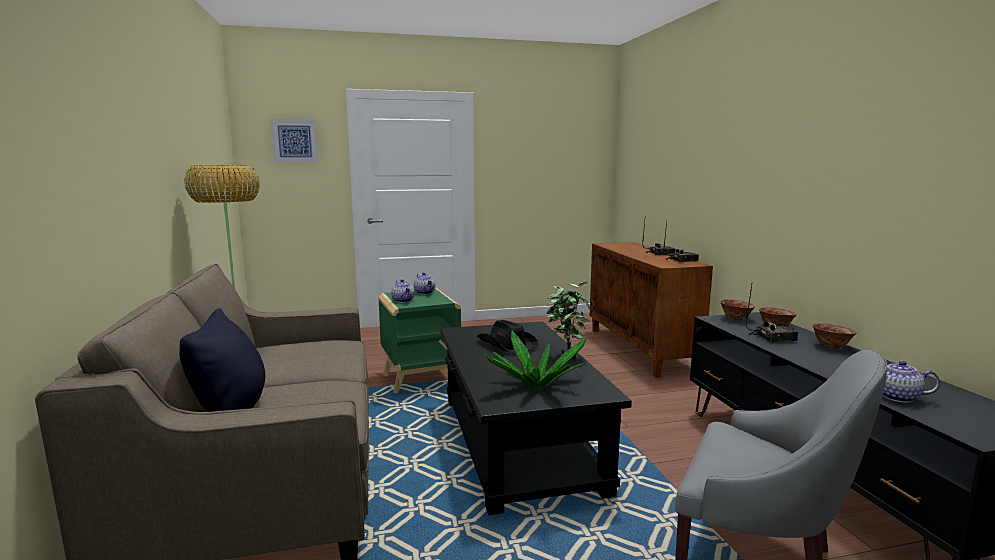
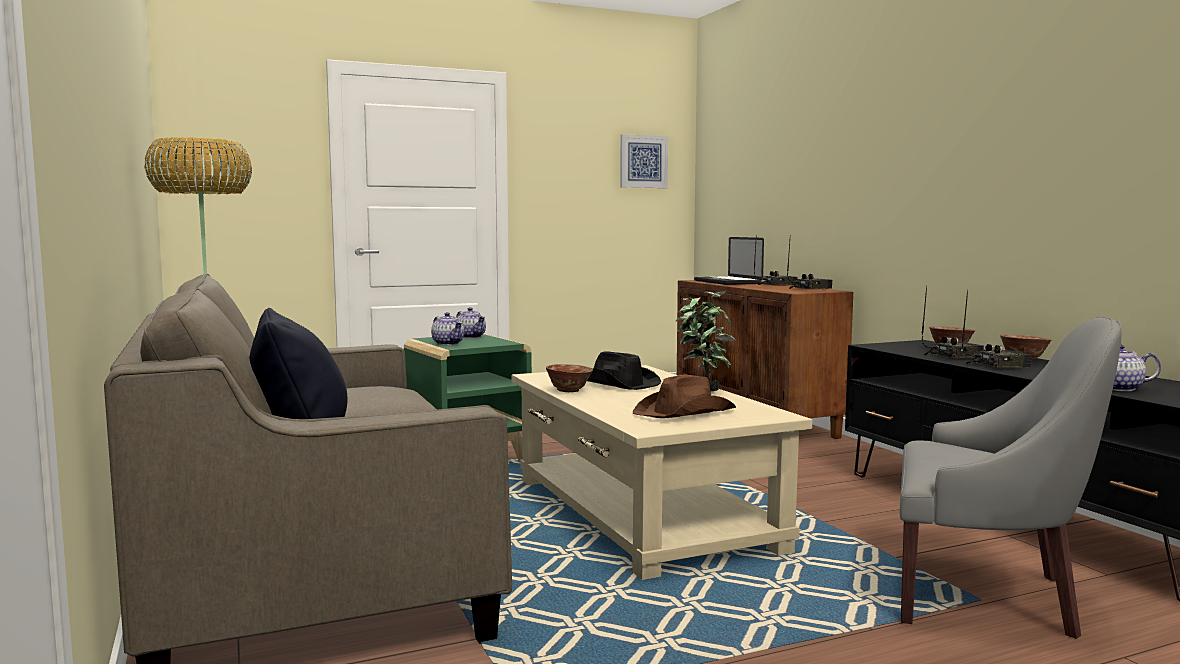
camera: 10 degrees left, 5 degrees down
(295, 141) = (249, 132): picture -> picture (643, 161)
(518, 441) = (641, 513): black coffee table -> beige coffee table
(536, 385) = (685, 412): potted plant -> brown hat
(626, 248) = (727, 282): none -> laptop
(735, 318) = (899, 344): bowl -> bowl (569, 391)
(804, 354) = (997, 365): none -> radio

